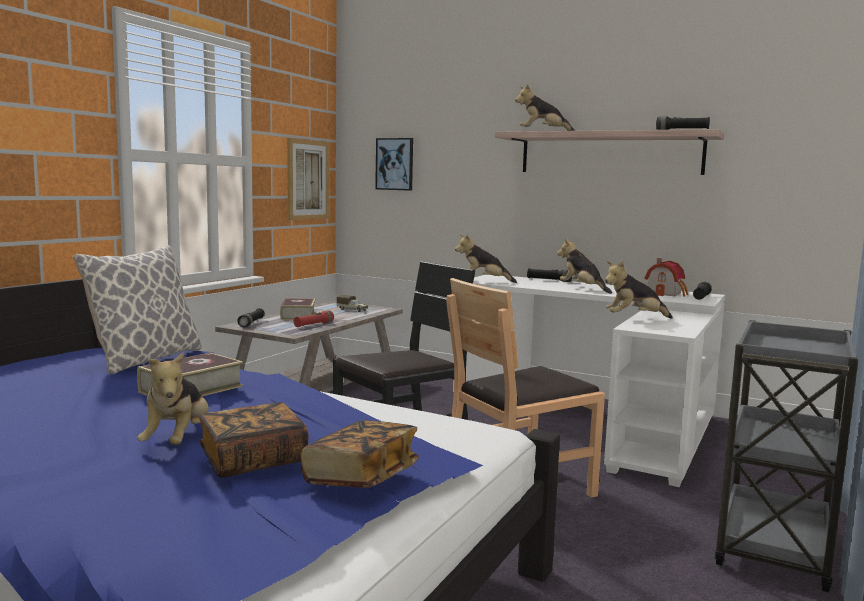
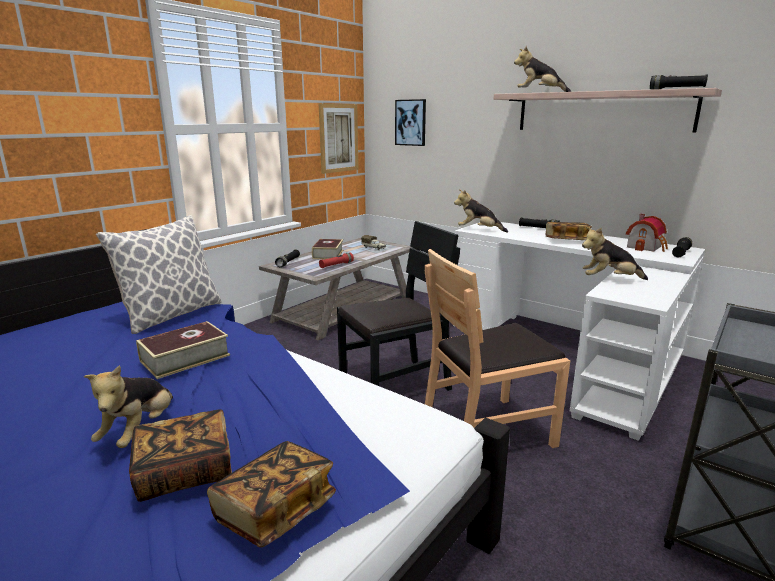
camera: 10 degrees right, 10 degrees up
(582, 289) = (566, 241): plush toy -> book

